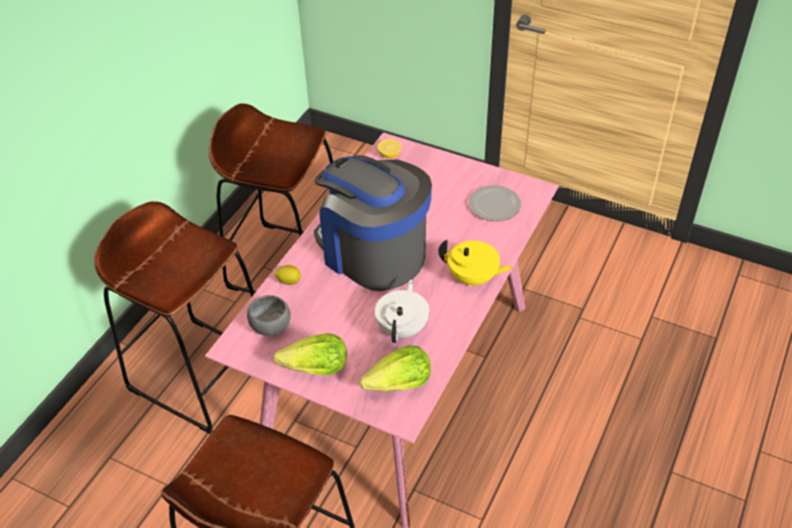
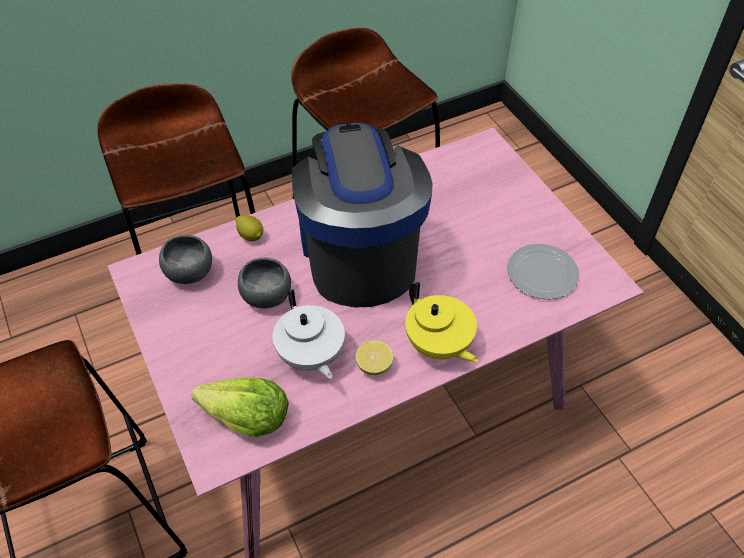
camera: 35 degrees right, 5 degrees up
(316, 369) = (186, 345): lettuce -> none
(339, 311) = (265, 297): none -> grey bowl
(389, 155) = (476, 155): lemon -> lemon (374, 365)
(403, 328) = (310, 356): white teapot -> white teapot turned 105 degrees clockwise

